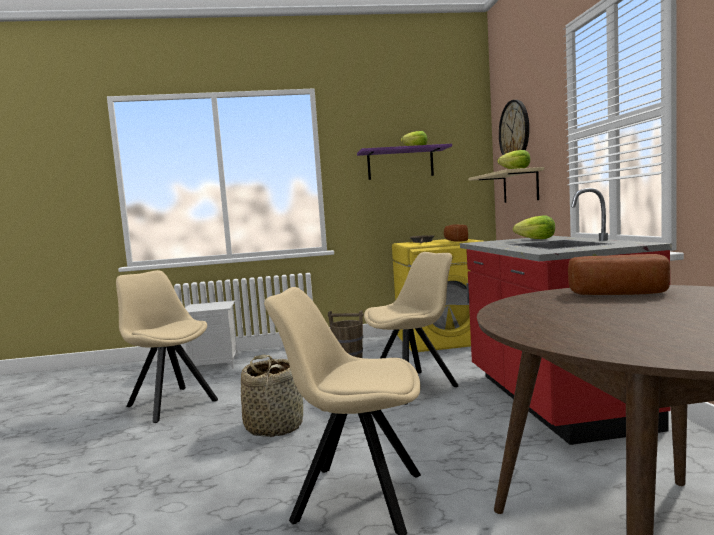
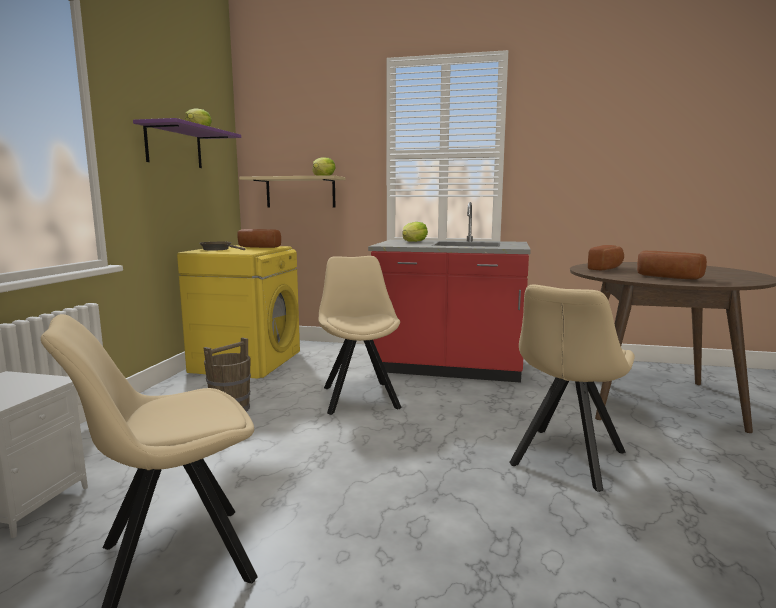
camera: 70 degrees left, 5 degrees up
(274, 426) = (383, 477): basket -> none
(514, 131) = (290, 135): wall clock -> none
(568, 316) = (667, 277): none -> bread

